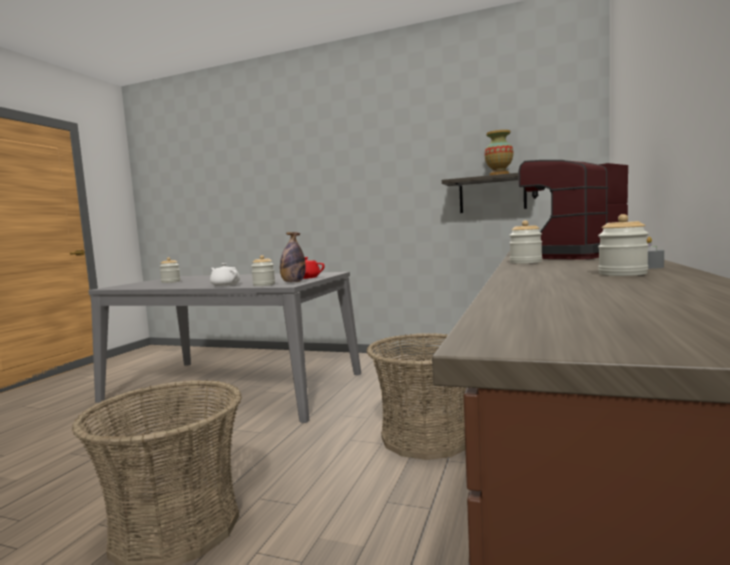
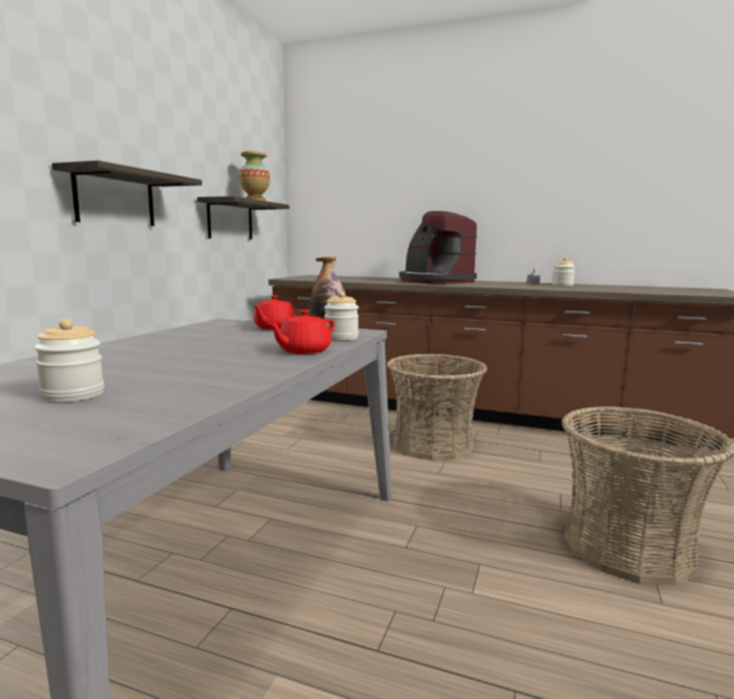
camera: 90 degrees left, 5 degrees up
(225, 285) = (303, 351): white teapot -> red teapot
(372, 197) = (115, 199): none -> shelf
(525, 262) = (474, 285): jar -> none

